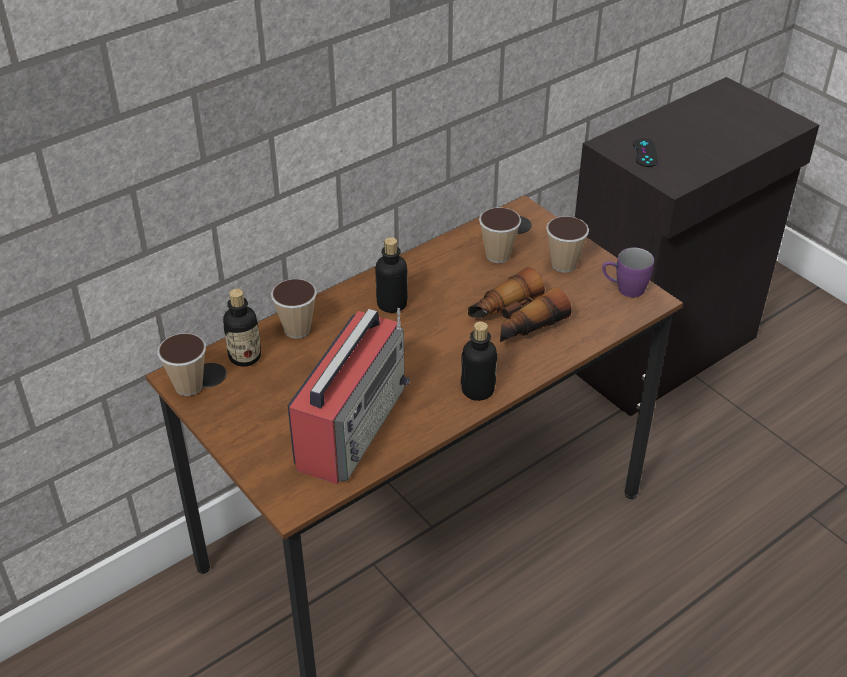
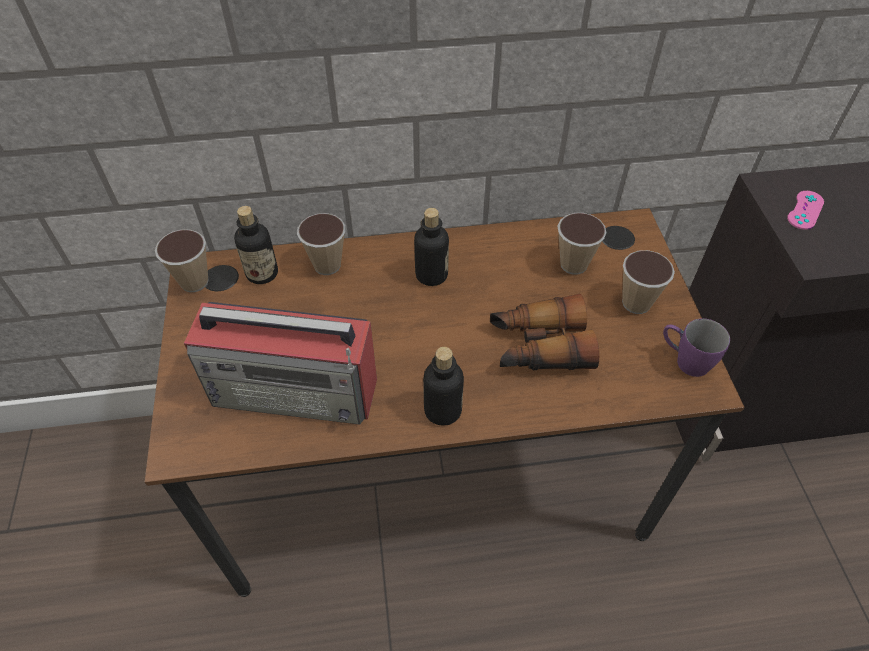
camera: 30 degrees right, 10 degrees up
(352, 425) = (296, 391): radio -> radio turned 45 degrees clockwise
(645, 153) = (805, 210): black game controller -> pink game controller

